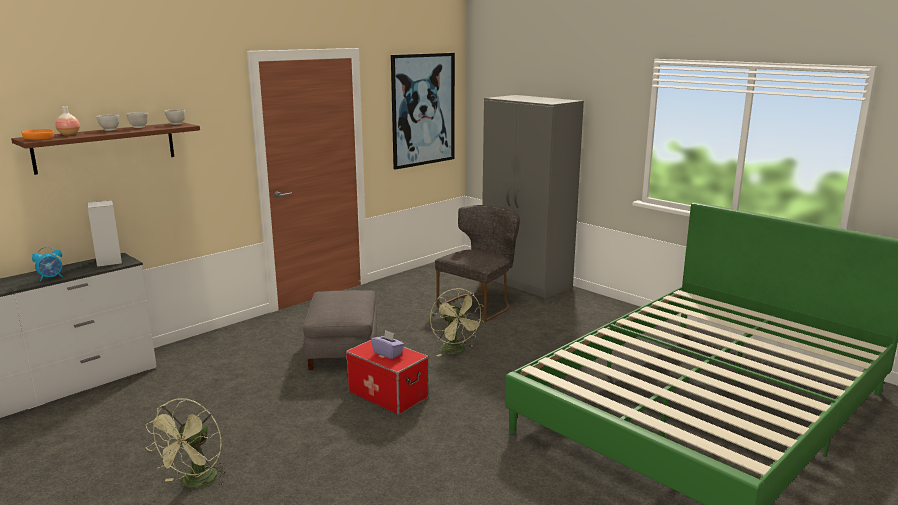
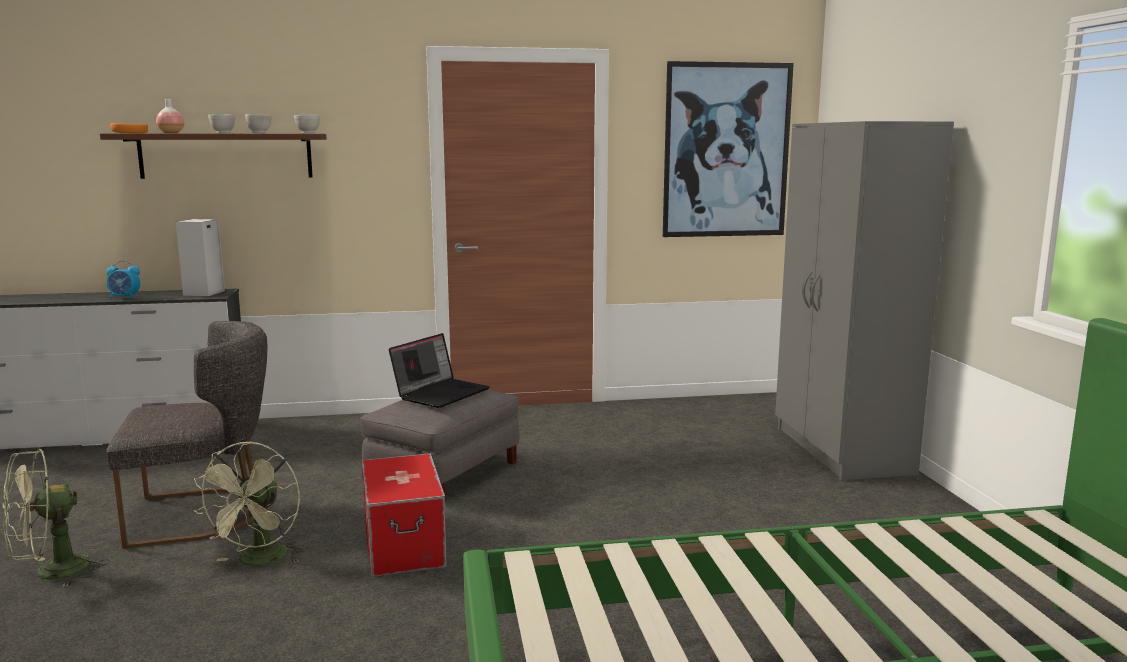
camera: 35 degrees right, 5 degrees down
(338, 298) = (441, 393): none -> laptop
(388, 353) = (401, 477): purple tissue box -> none
(456, 351) = (585, 516): green fan -> green fan (259, 562)
(479, 305) = (717, 463): grey chair -> grey chair (203, 514)

